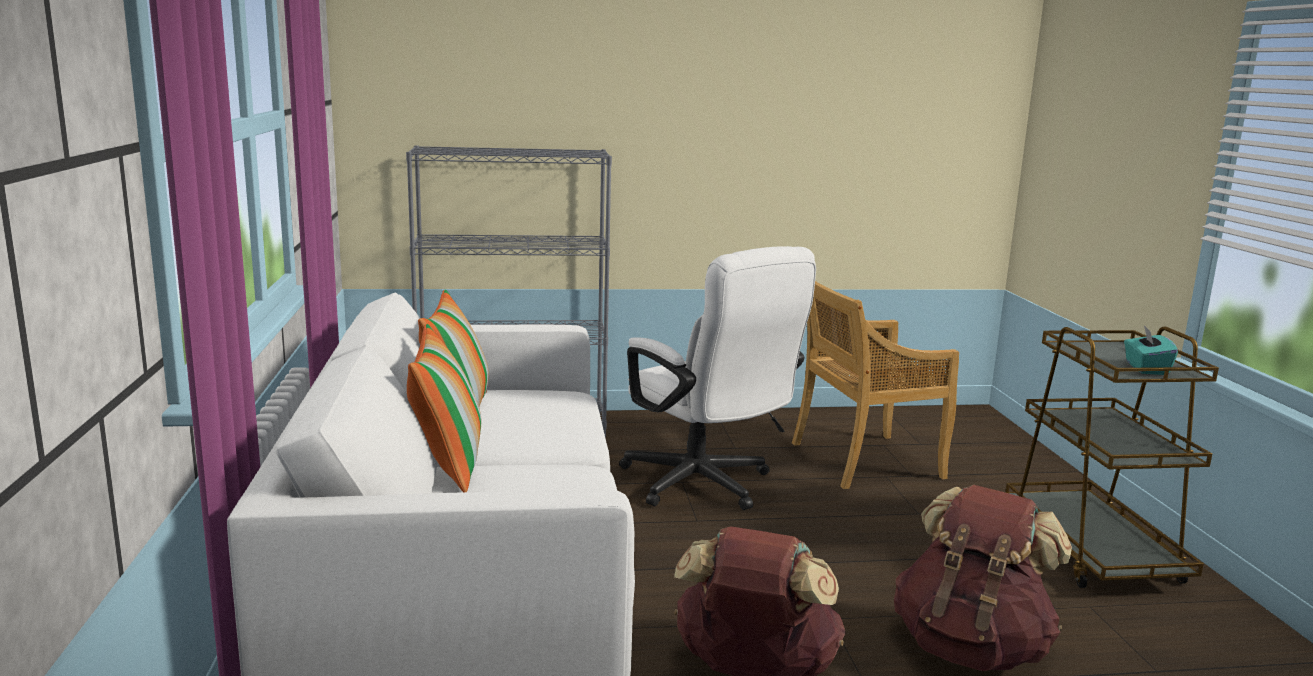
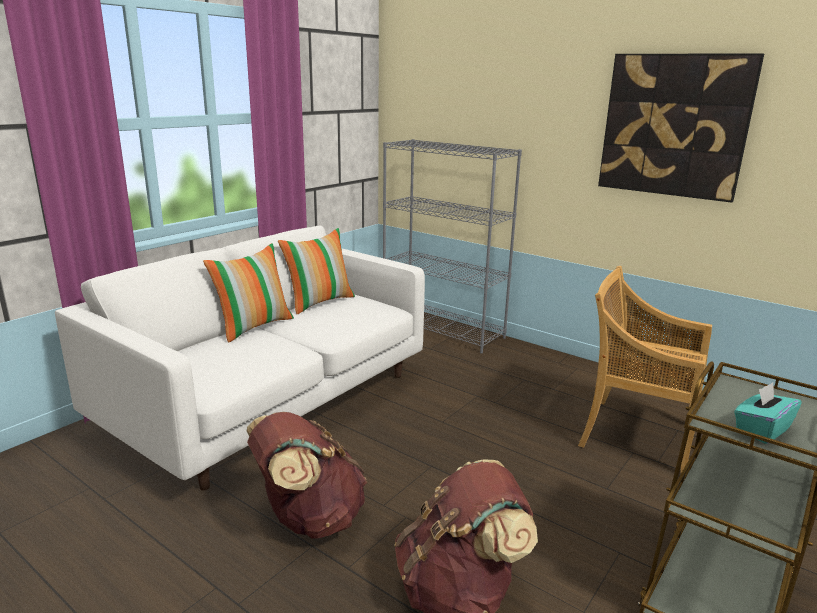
camera: 45 degrees right, 5 degrees up
(705, 486) = (486, 404): white office chair -> none
(790, 110) = (674, 126): none -> picture

